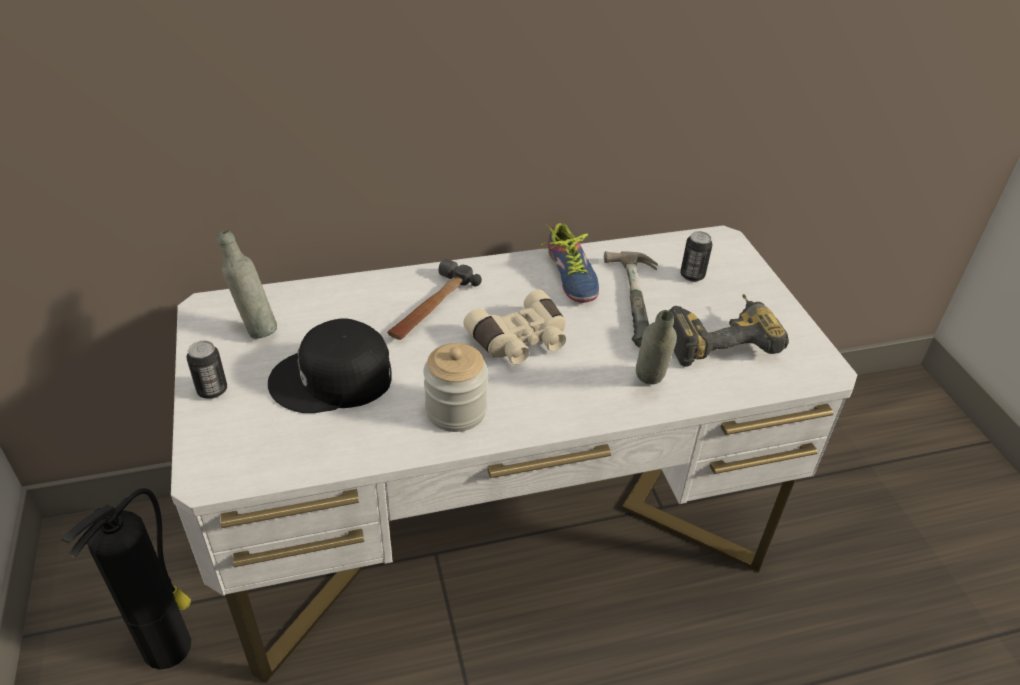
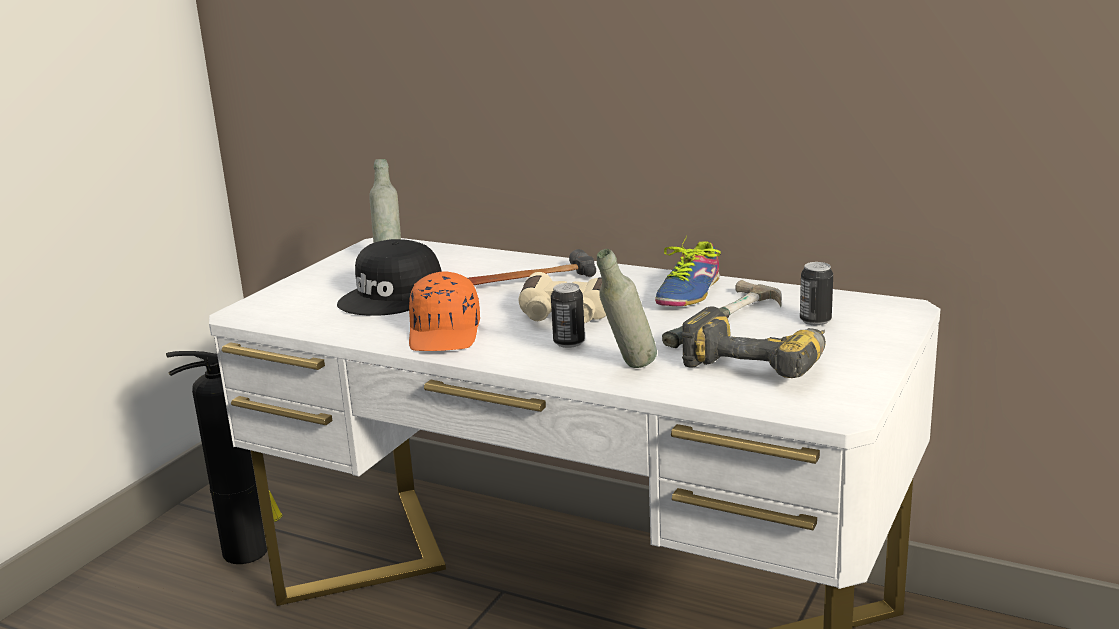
camera: 45 degrees right, 20 degrees down
(212, 390) = (312, 279): can -> can (569, 343)
(333, 379) = (393, 295): black cap -> black cap turned 90 degrees counterclockwise
(456, 410) = (446, 334): jar -> orange cap

